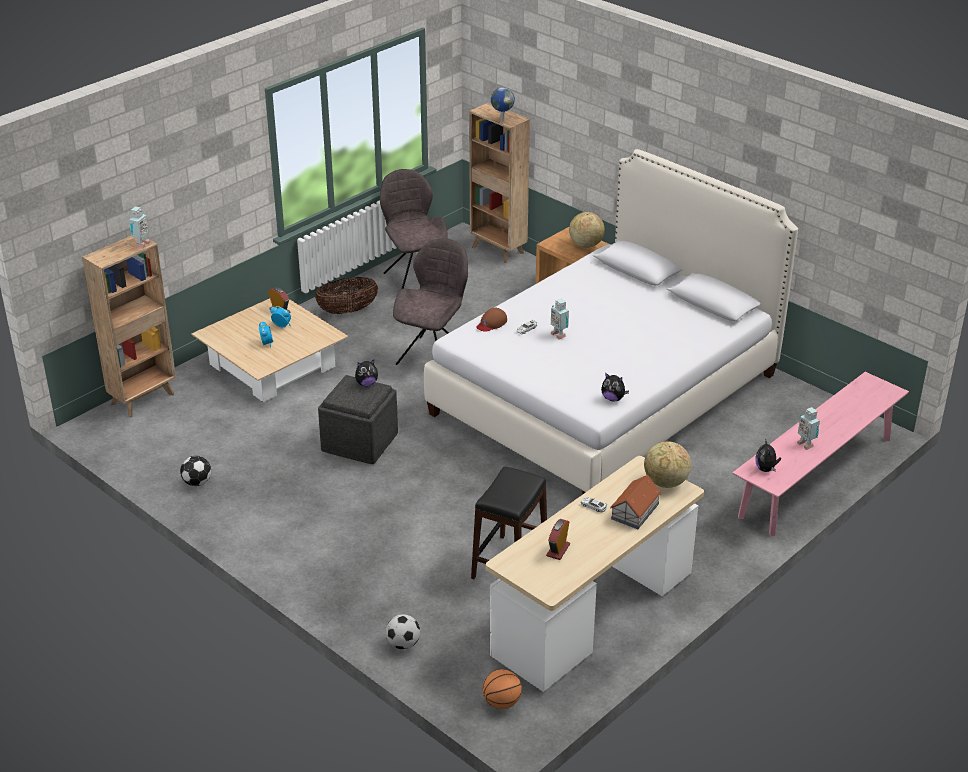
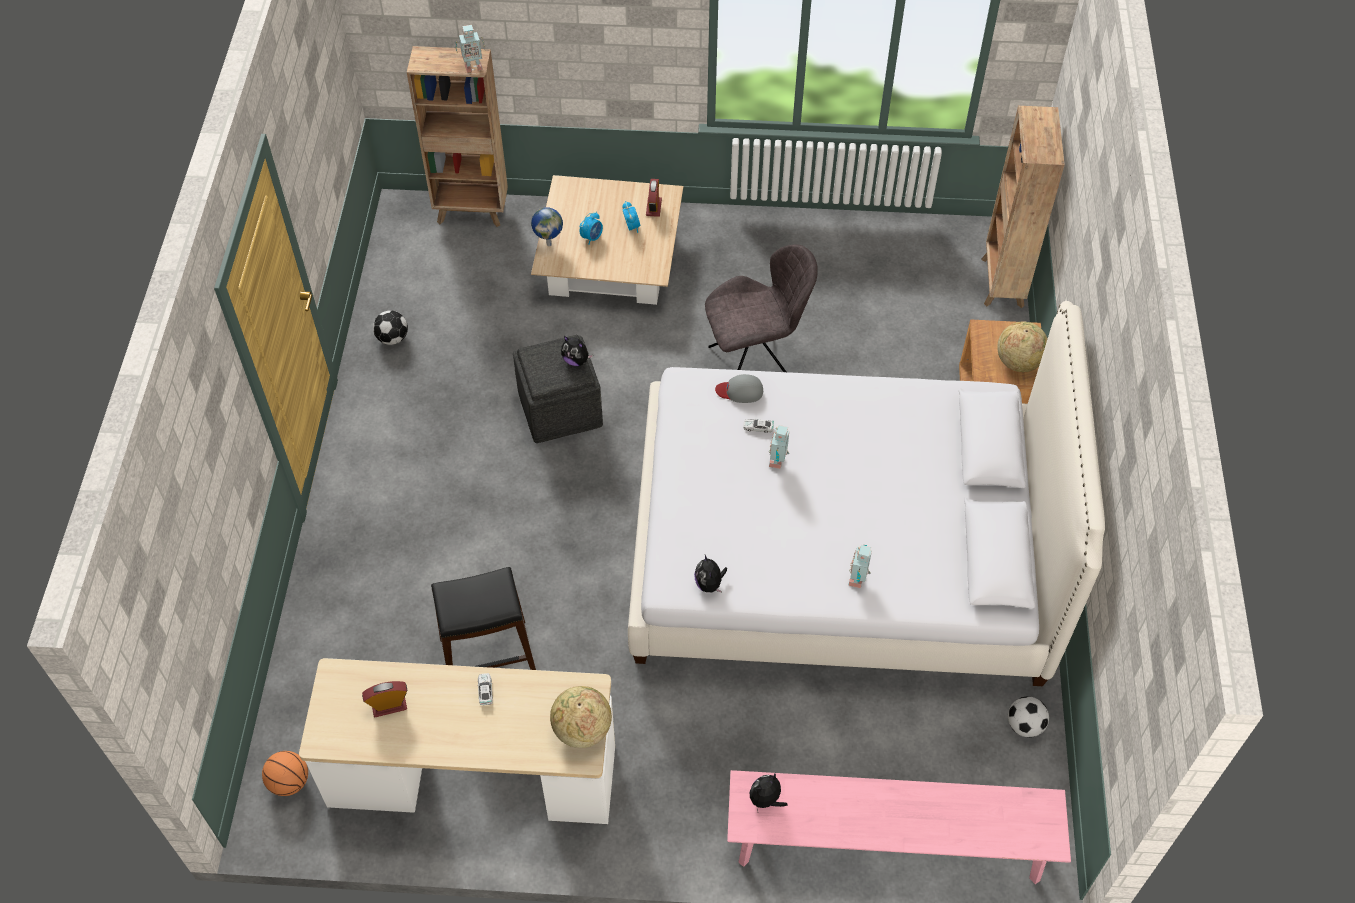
camera: 50 degrees right, 20 degrees up
(348, 310) = (757, 246): basket -> none
(403, 644) = (307, 649): football -> football (1024, 725)
(414, 279) = (869, 256): grey chair -> none
(491, 323) = (740, 391): brown cap -> grey cap
(502, 120) = (1029, 145): globe -> globe (549, 243)
(635, 511) = (509, 733): toy house -> none
(805, 444) = (851, 812): toy robot -> toy robot (858, 579)

